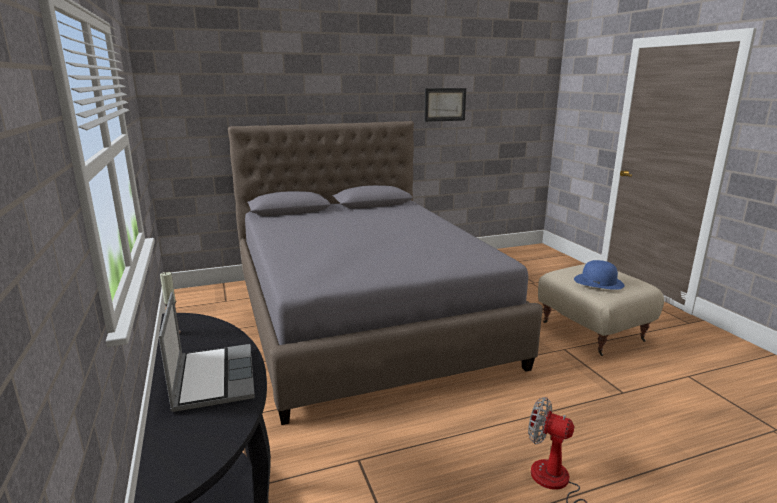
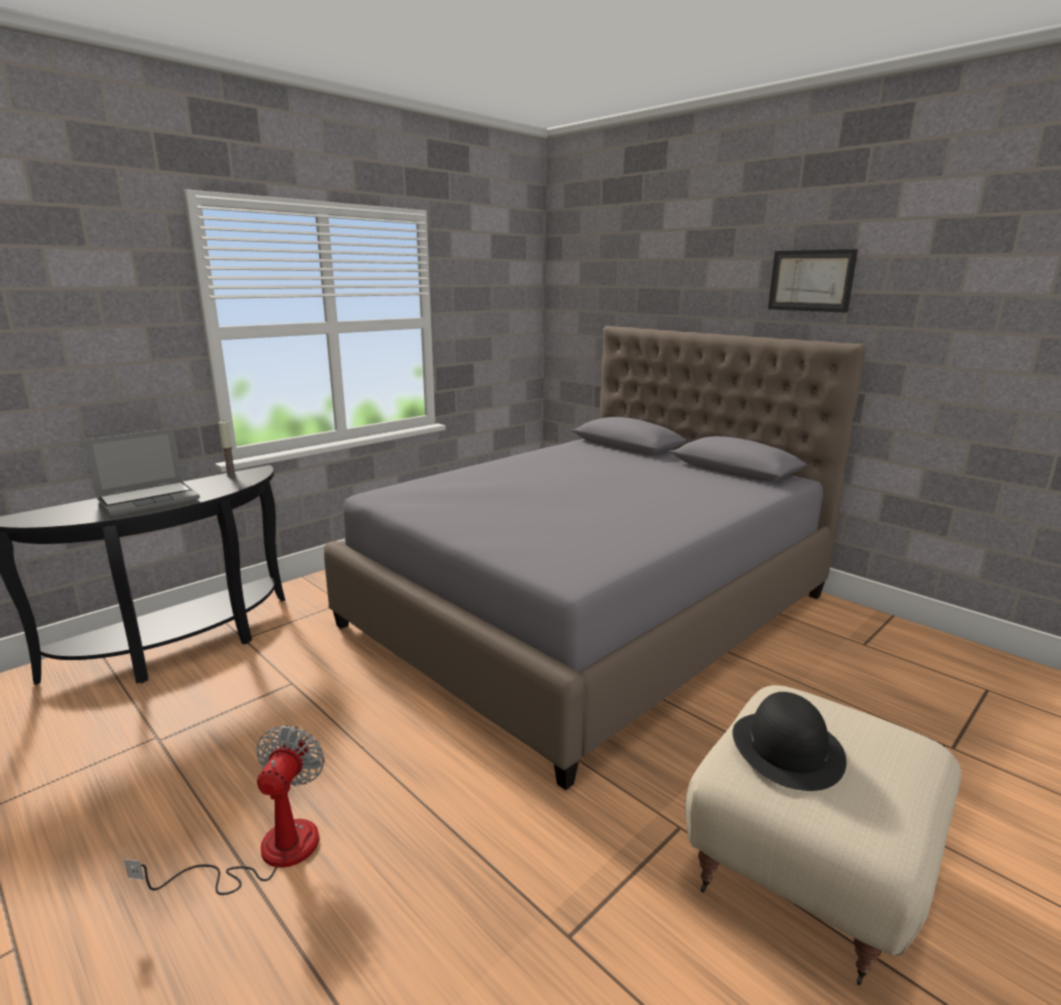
camera: 65 degrees right, 0 degrees up
(445, 104) = (960, 318): picture -> picture (811, 280)
(598, 282) = (787, 749): blue hat -> black hat

